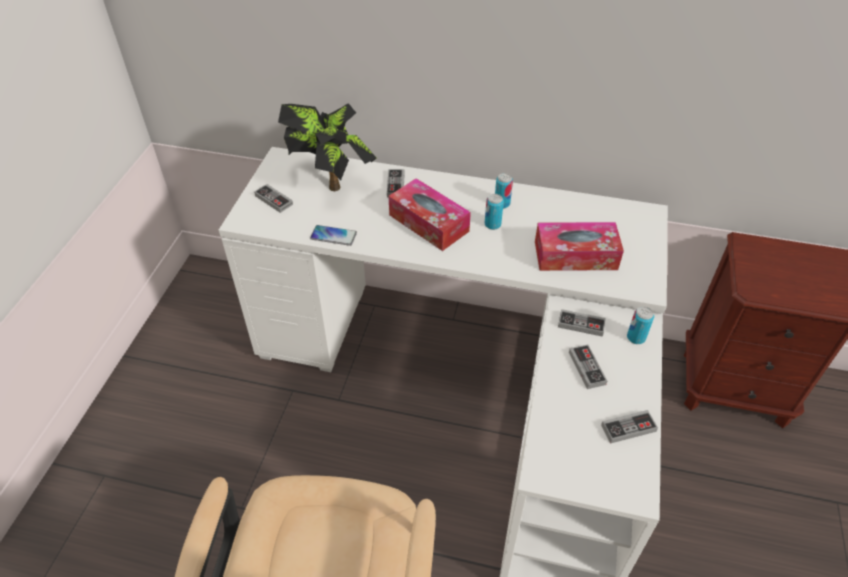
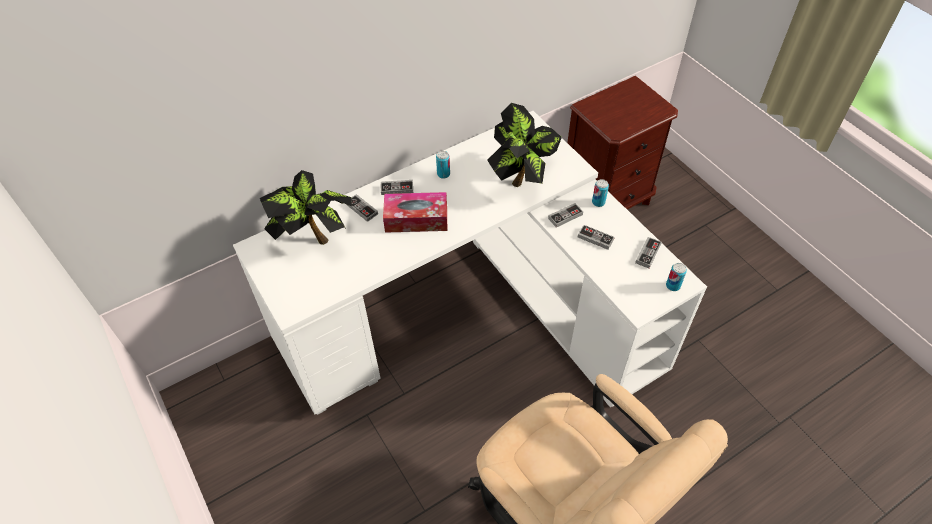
camera: 45 degrees left, 5 degrees up
(274, 200) = (292, 280): game controller -> game controller (397, 188)
(333, 236) = (368, 273): phone -> none
(492, 224) = (454, 191): can -> can (673, 286)
(575, 255) = (522, 177): tissue box -> potted plant

